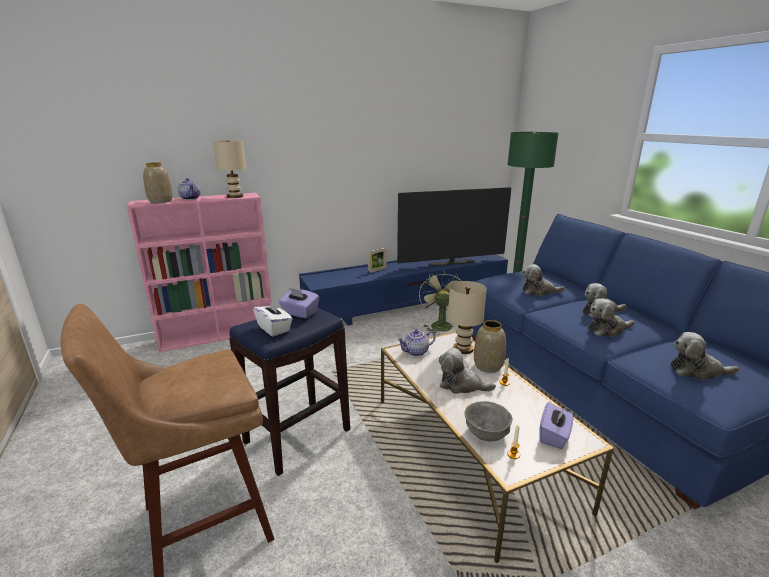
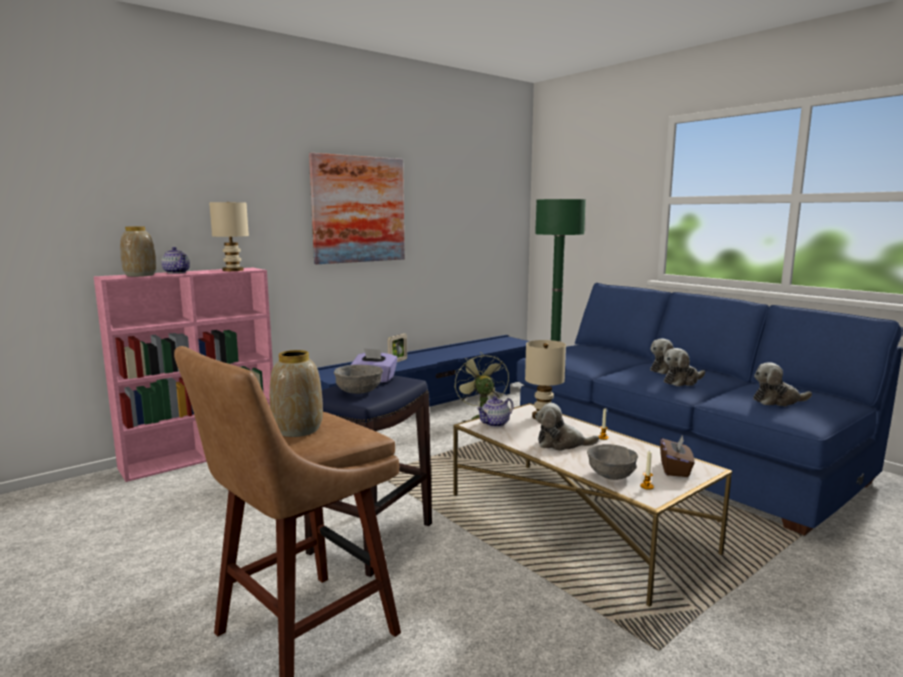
camera: 15 degrees left, 10 degrees down
(274, 328) = (358, 392): white tissue box -> grey bowl
(348, 141) = (358, 209): none -> picture
(451, 263) = (479, 350): television -> none
(488, 366) = (578, 427): vase -> vase (298, 430)
(539, 291) = (597, 359): plush toy -> none
(554, 436) = (675, 469): purple tissue box -> brown tissue box

